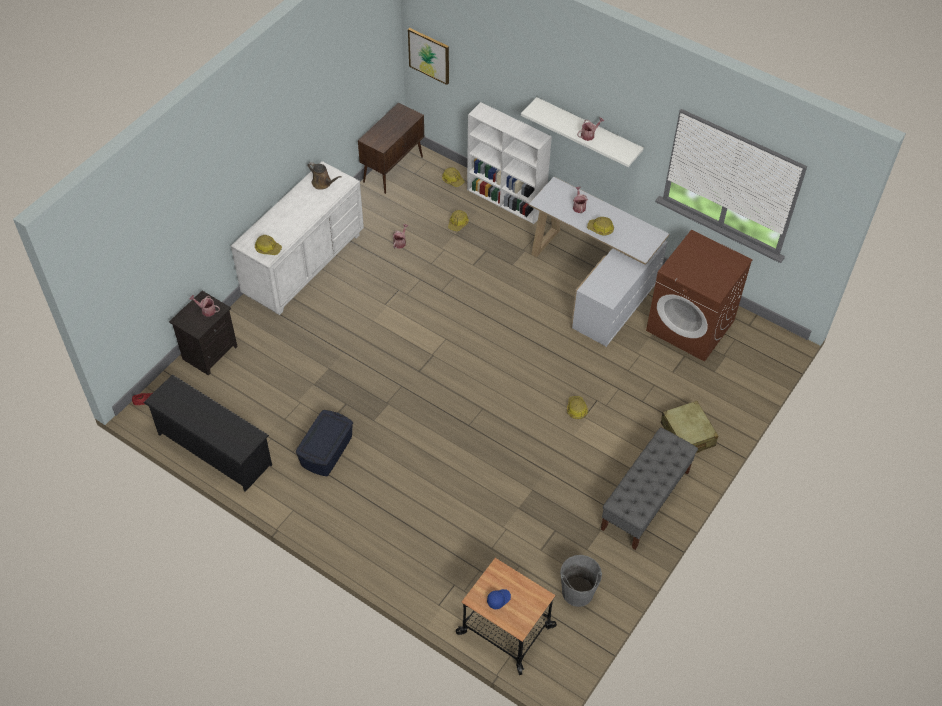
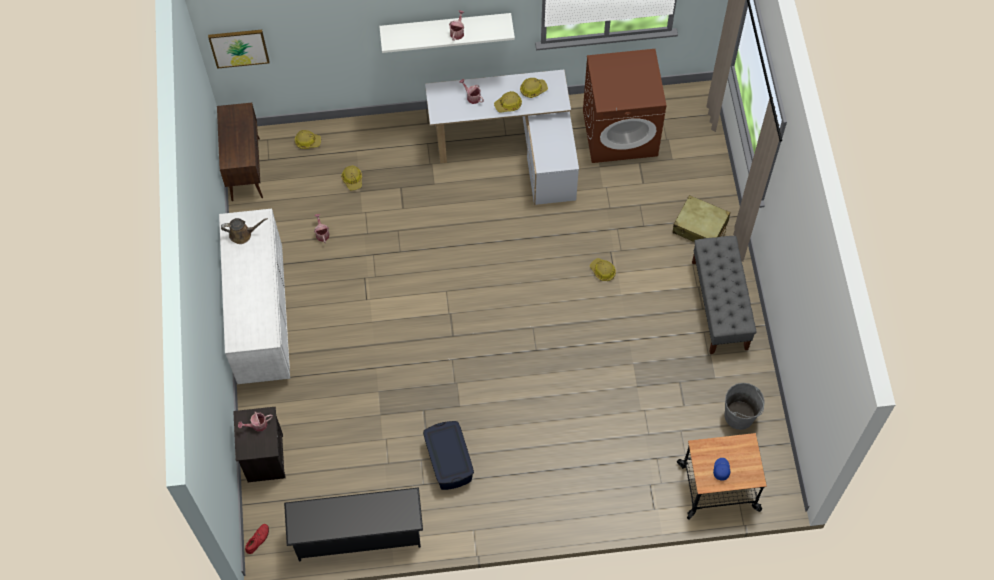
camera: 40 degrees left, 10 degrees up
(268, 248) = (260, 330): hard hat -> hard hat (533, 89)
(506, 201) = (372, 128): white bookcase -> none

